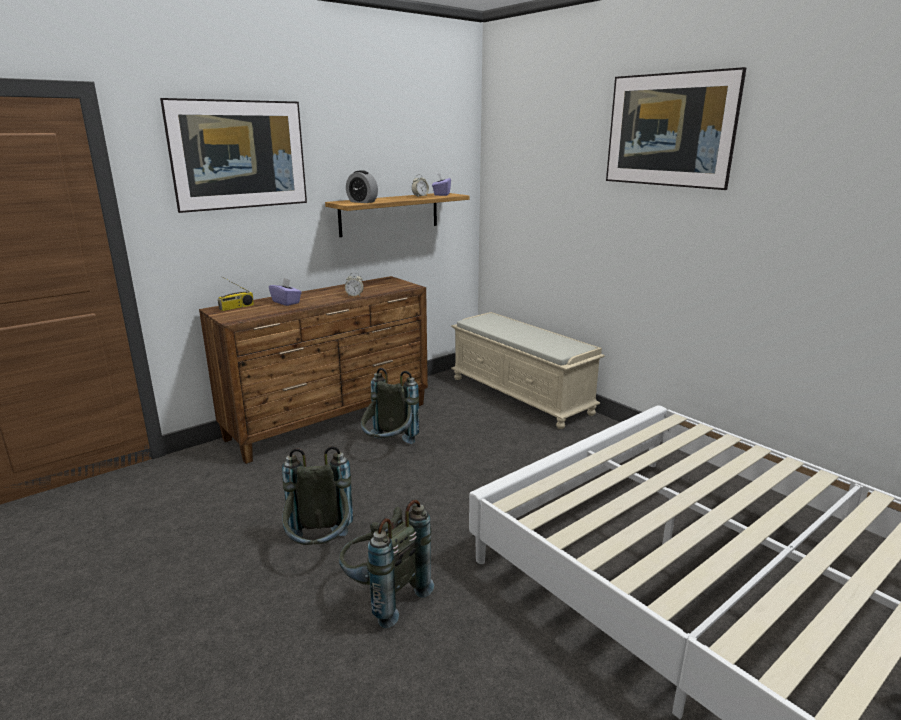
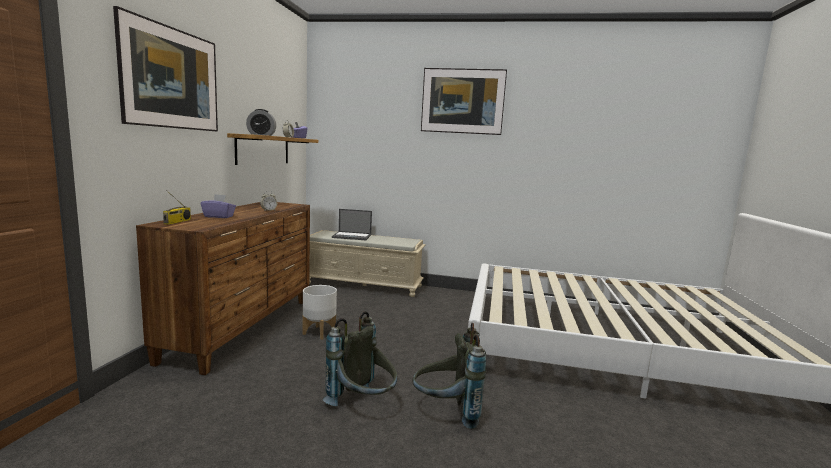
camera: 40 degrees left, 10 degrees down
(389, 448) = (319, 332): grey backpack -> white planter
(510, 328) = (352, 236): none -> laptop

